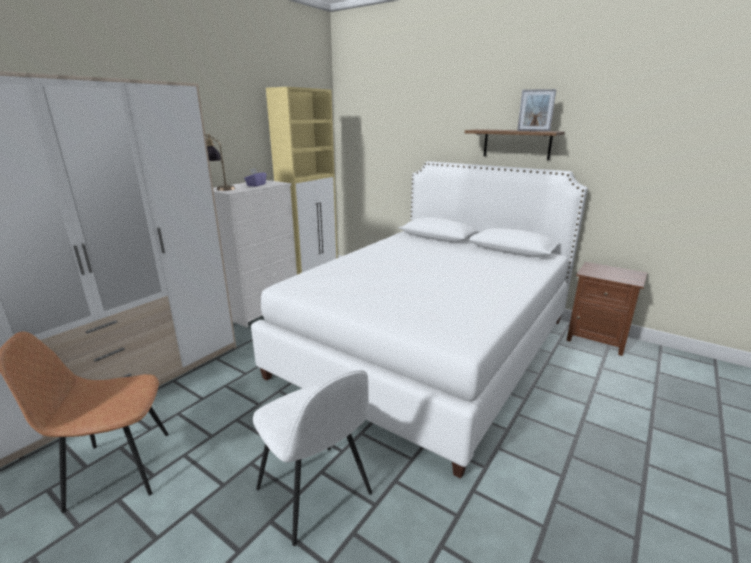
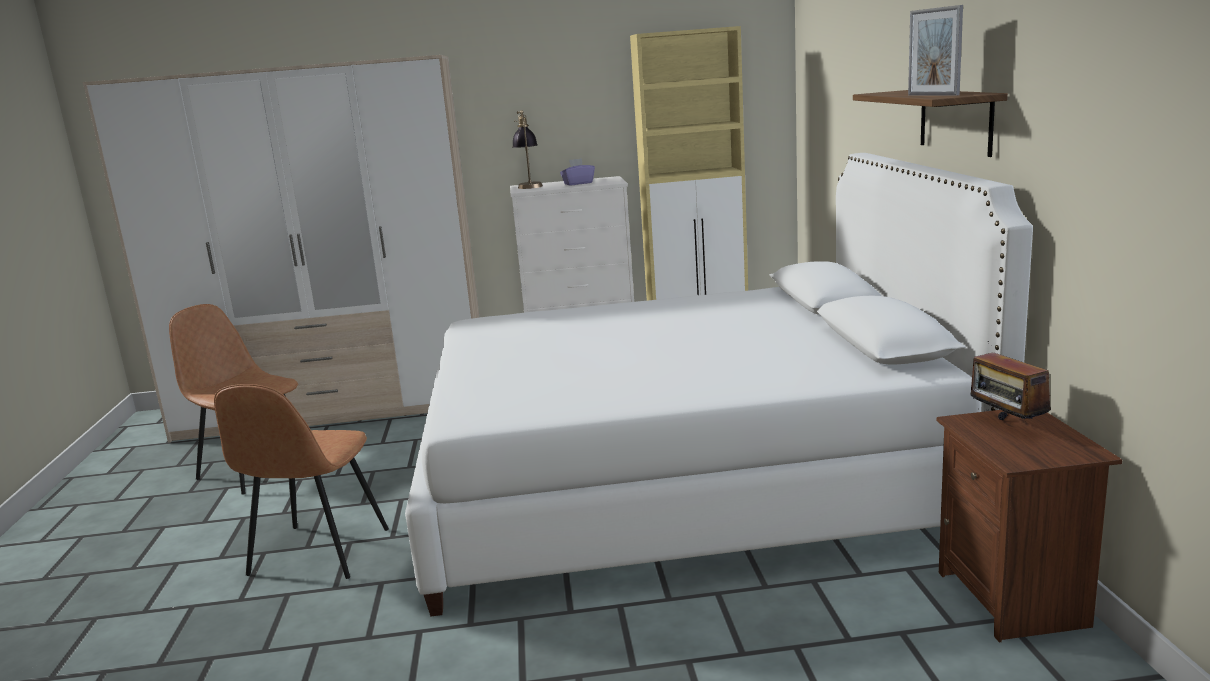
camera: 50 degrees right, 5 degrees down
(315, 493) = (317, 554): white chair -> brown chair
(600, 271) = (1006, 426): none -> radio

